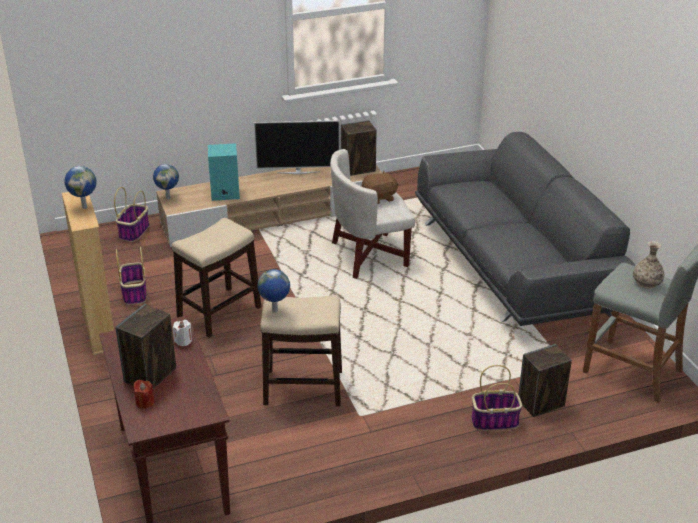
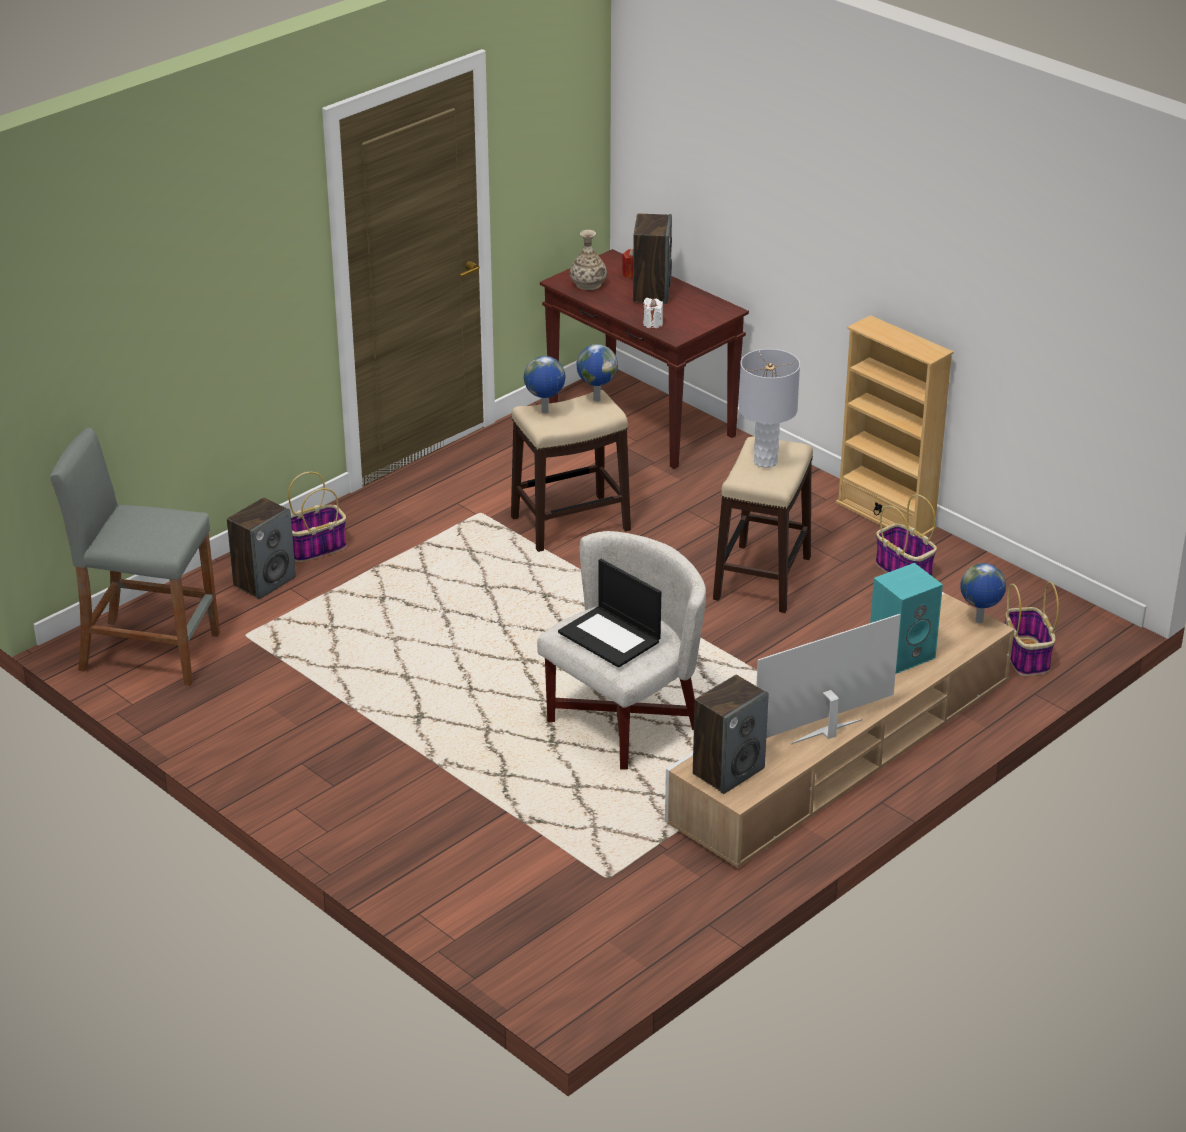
camera: 155 degrees right, 0 degrees up
(84, 207) = (897, 341): globe -> globe (545, 412)
(212, 239) = (766, 461): none -> grey table lamp
(379, 198) = (611, 637): brown plush toy -> laptop
(513, 266) = (375, 770): grey sofa -> none
(646, 282) = (137, 530): vase -> vase (588, 284)

